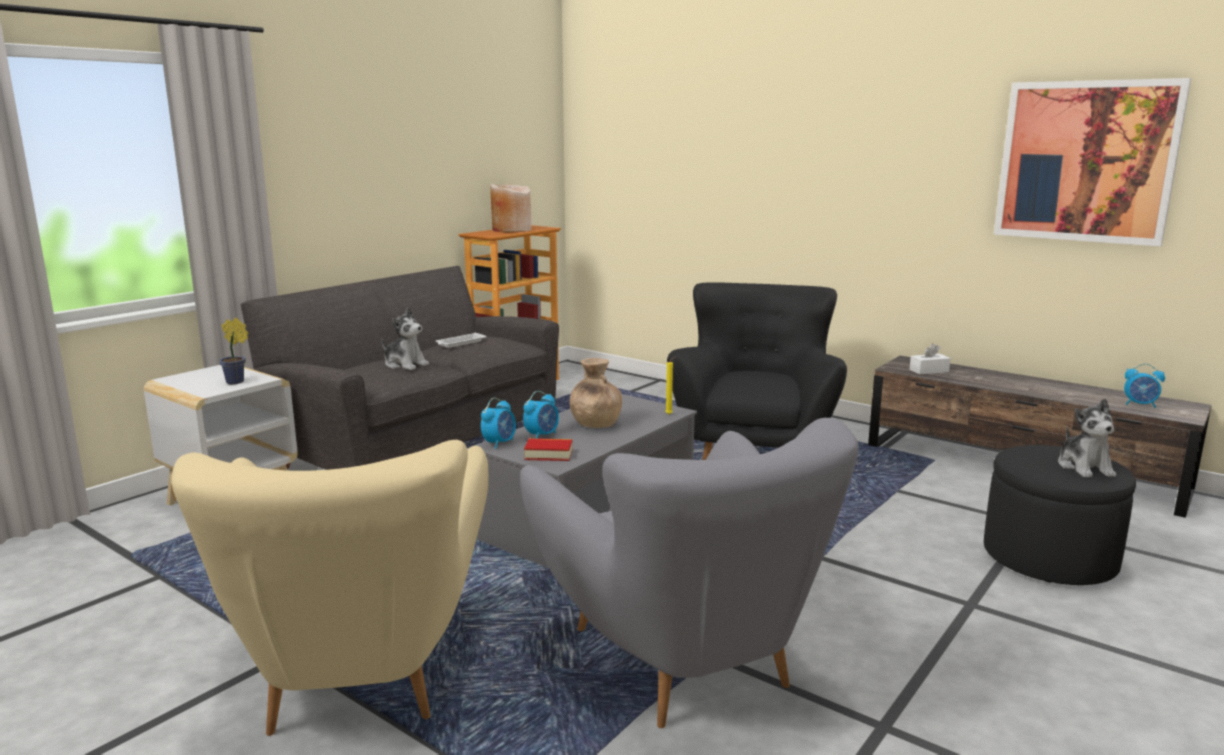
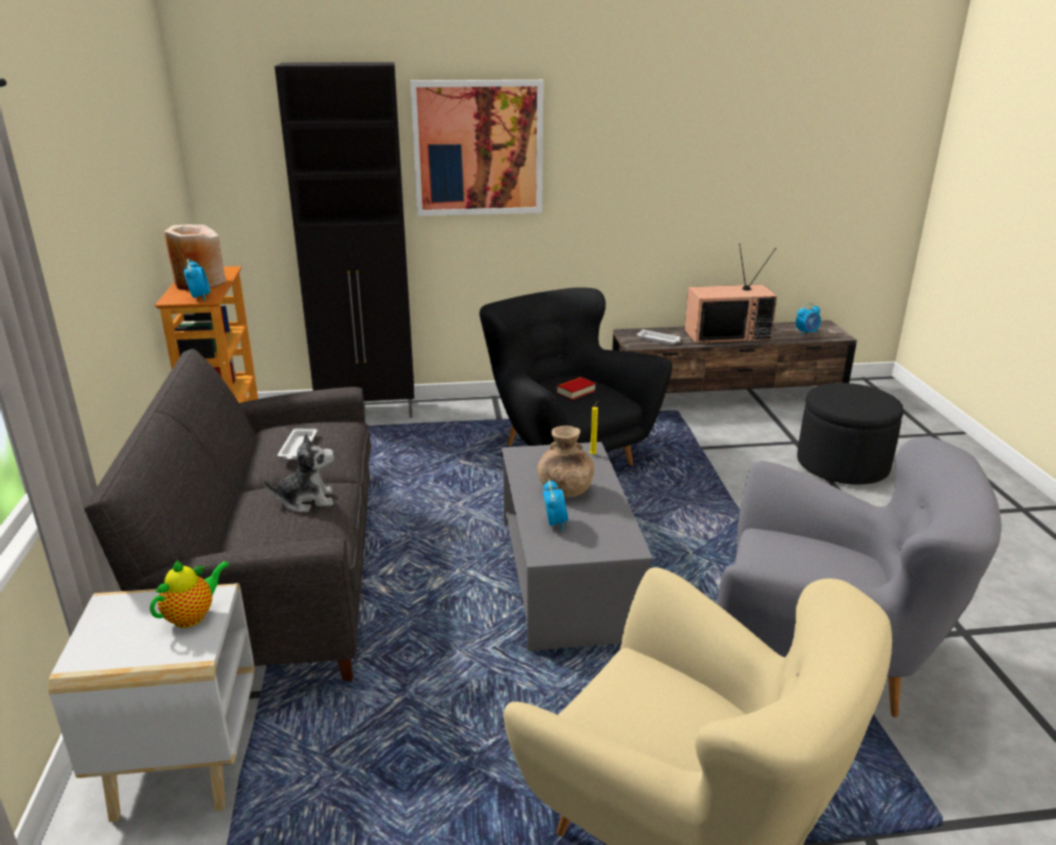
camera: 45 degrees left, 10 degrees up
(237, 382) = (193, 616): potted plant -> teapot
(499, 443) = (542, 549): alarm clock -> alarm clock (200, 297)
(548, 454) = (603, 541): book -> book (576, 392)
(654, 385) = (368, 412): none -> black cabinet
(929, 371) = (659, 340): white tissue box -> white tray
(1022, 384) = (727, 335): none -> television
(1084, 467) = (868, 397): plush toy -> none
(1085, 162) = (751, 153): picture -> picture (478, 148)

